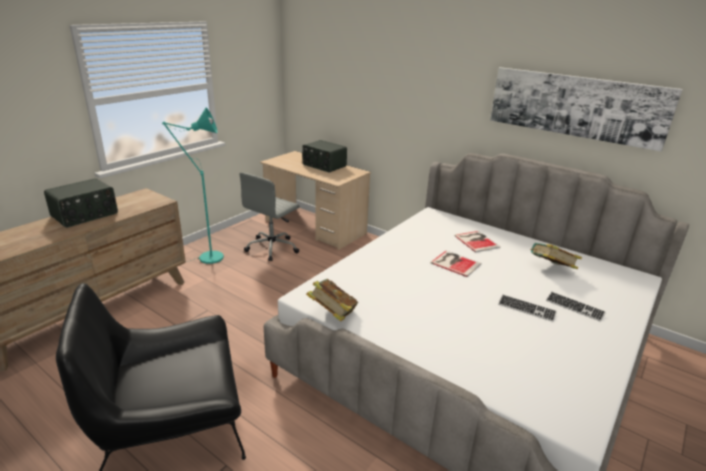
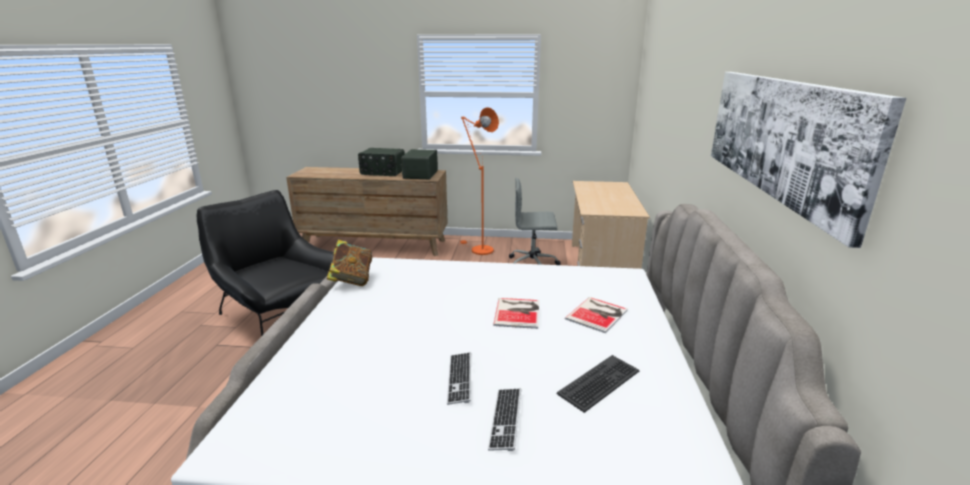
camera: 60 degrees right, 5 degrees down
(206, 258) = (478, 249): turquoise floor lamp -> orange floor lamp
(324, 166) = (617, 198): radio -> radio (420, 174)
(550, 269) = (600, 383): book -> keyboard

